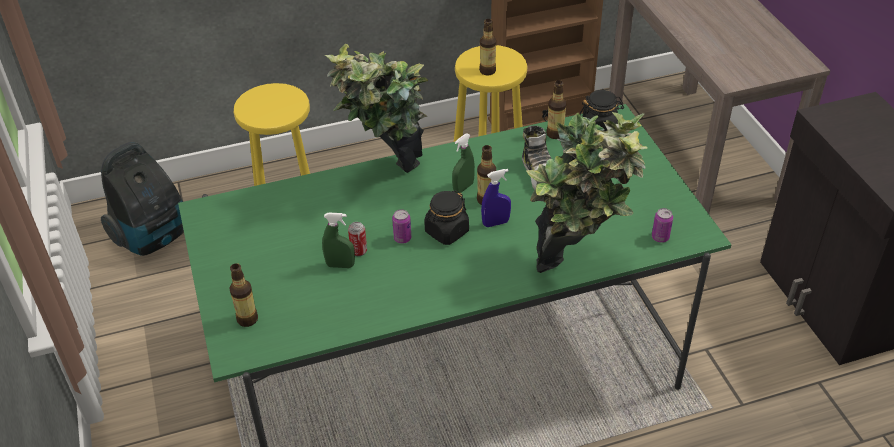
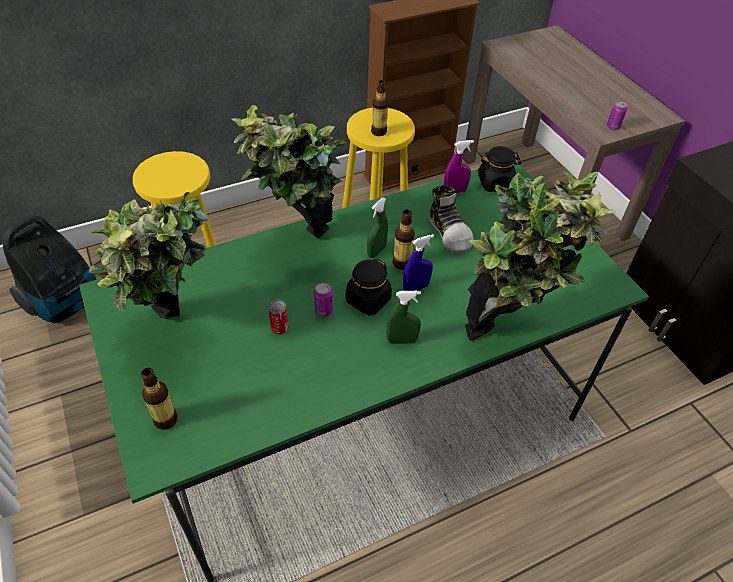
camera: 10 degrees left, 5 degrees up
(260, 250) = (173, 335): none -> potted plant
(340, 265) = (262, 346): green spray bottle -> green spray bottle (401, 340)
(555, 134) = (455, 191): bottle -> purple spray bottle
(660, 237) = (580, 293): can -> can (613, 127)

